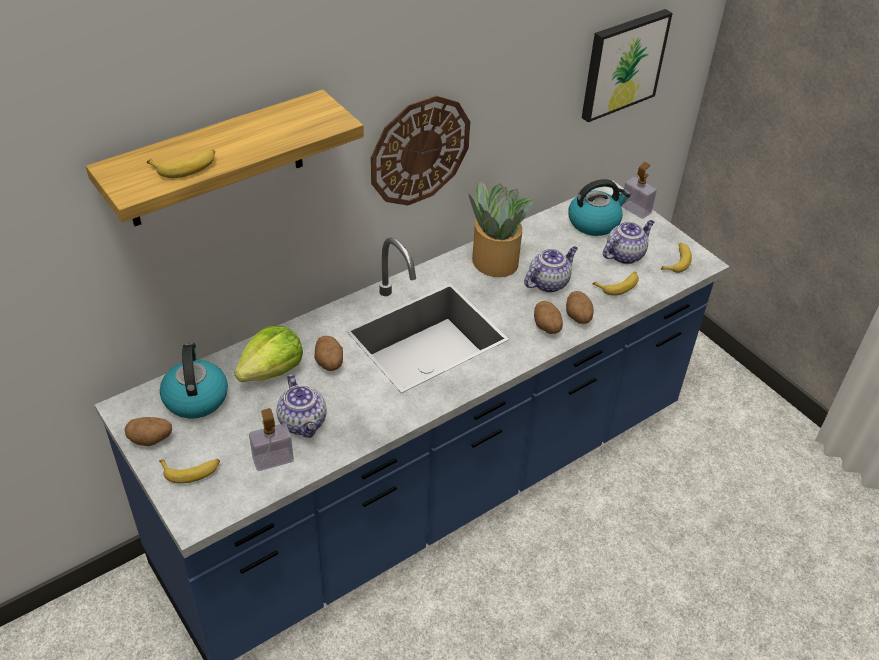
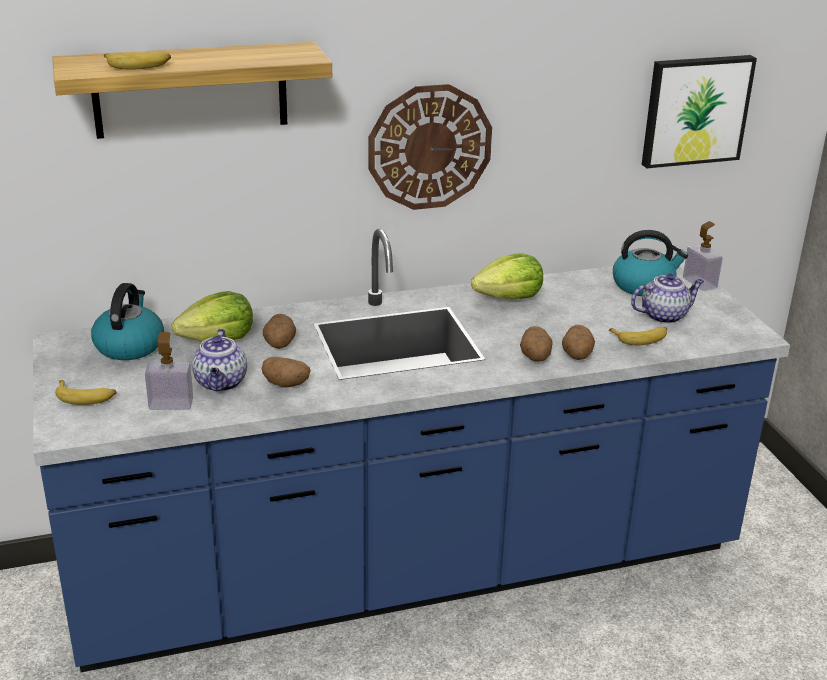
camera: 20 degrees right, 15 degrees down
(151, 439) = (65, 367): potato -> potato (287, 384)
(494, 261) = (509, 297): potted plant -> lettuce
(548, 282) = (560, 323): teapot -> none
(676, 261) = (725, 330): banana -> none

